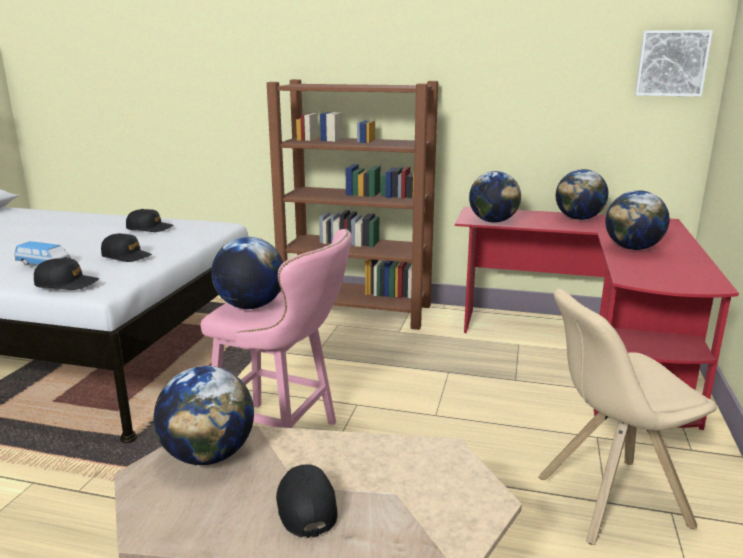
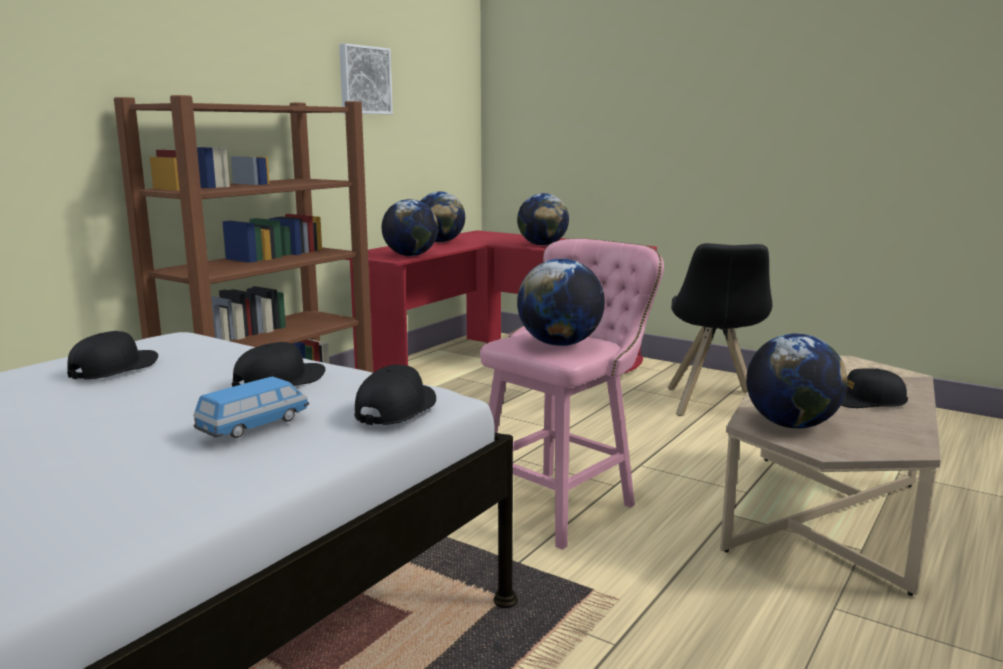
camera: 70 degrees left, 5 degrees down
(611, 500) = (713, 403): beige chair -> black chair
(671, 63) = (455, 90): picture -> picture (364, 80)

